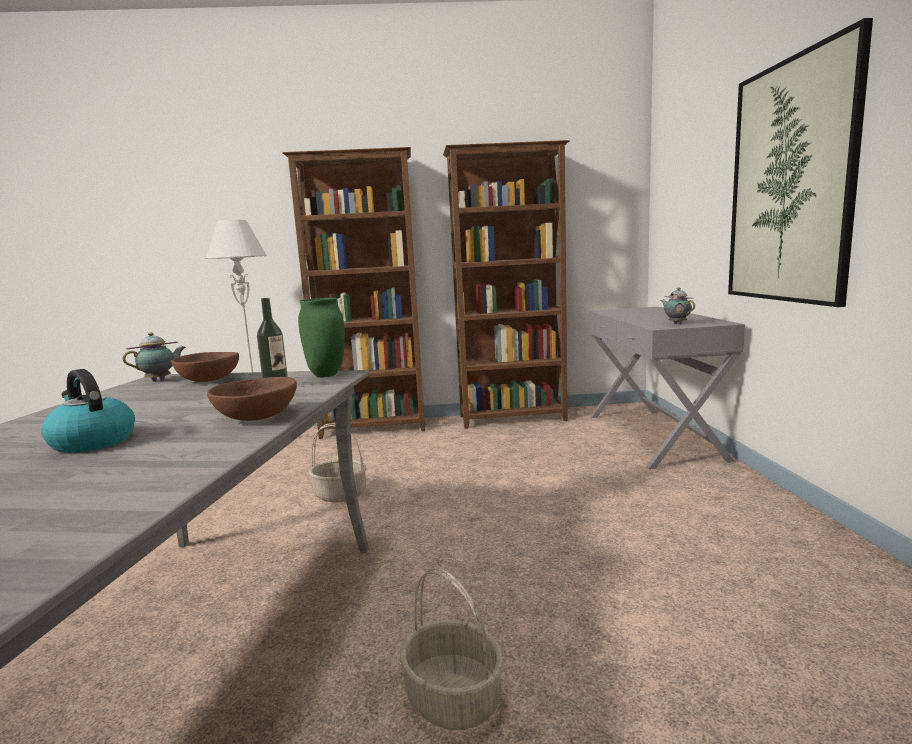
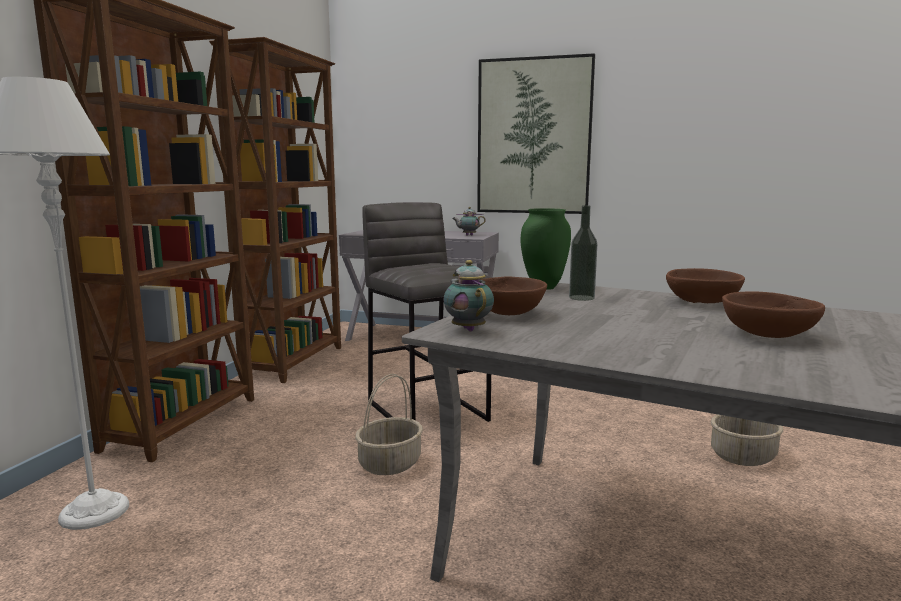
camera: 70 degrees left, 0 degrees up
(92, 442) = (769, 335): kettle -> brown bowl
(451, 483) = (427, 410): none -> grey stool

